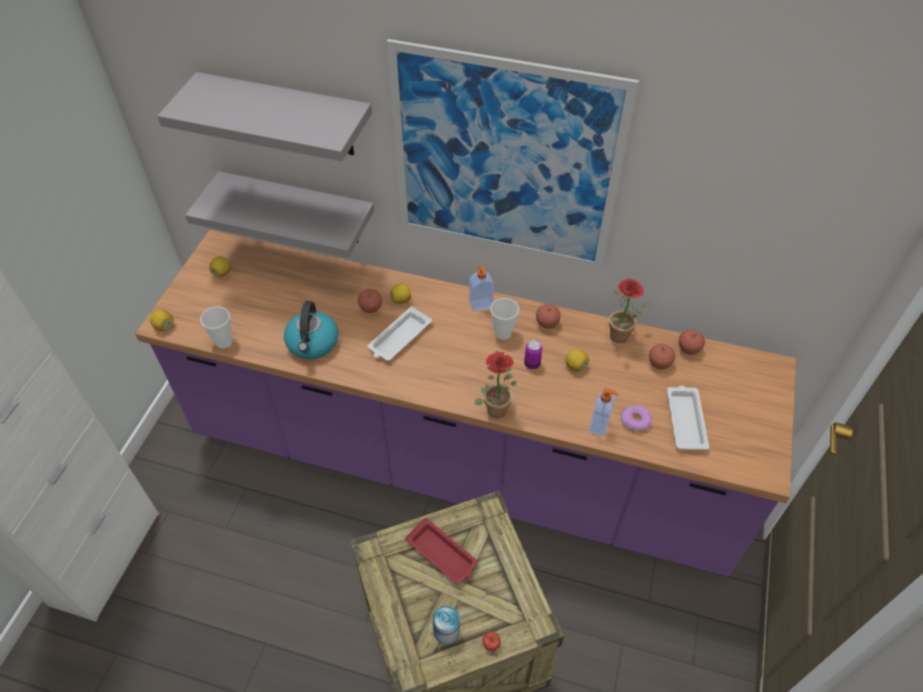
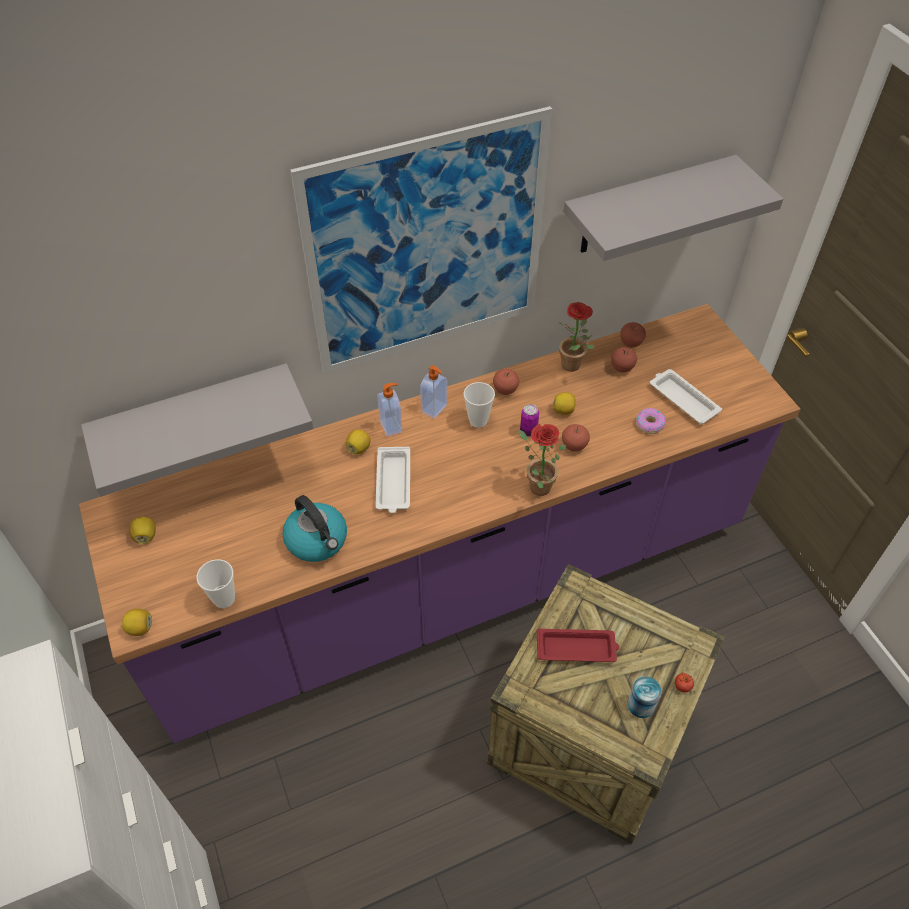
camera: 40 degrees left, 0 degrees up
(287, 115) = (171, 311): grey shelf -> grey shelf (646, 206)
(370, 308) = (338, 474): apple -> apple (574, 446)
(600, 425) = (629, 445): soap dispenser -> soap dispenser (391, 426)

